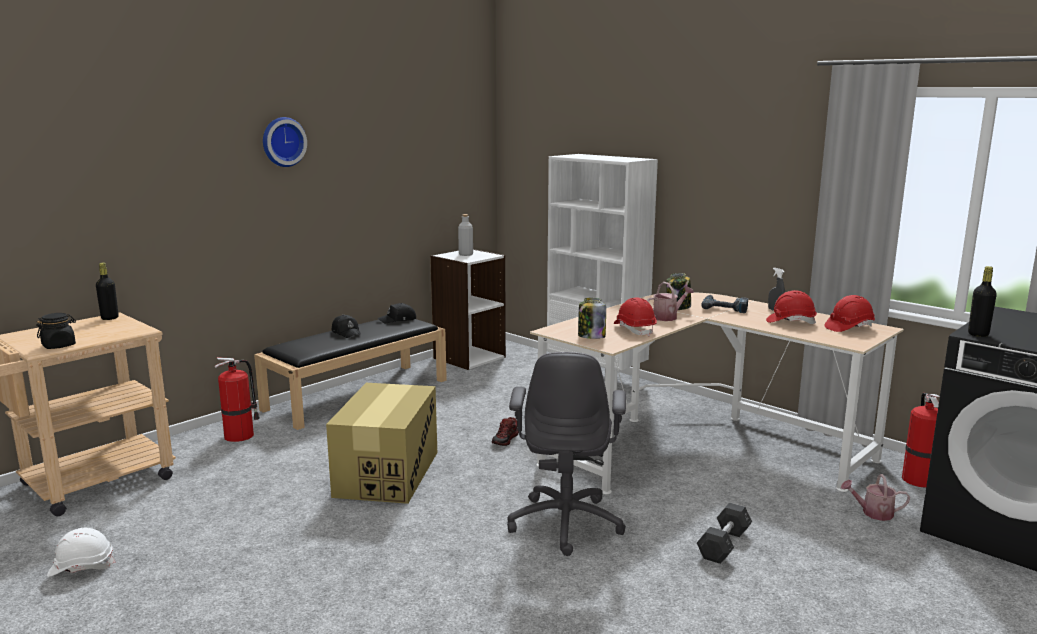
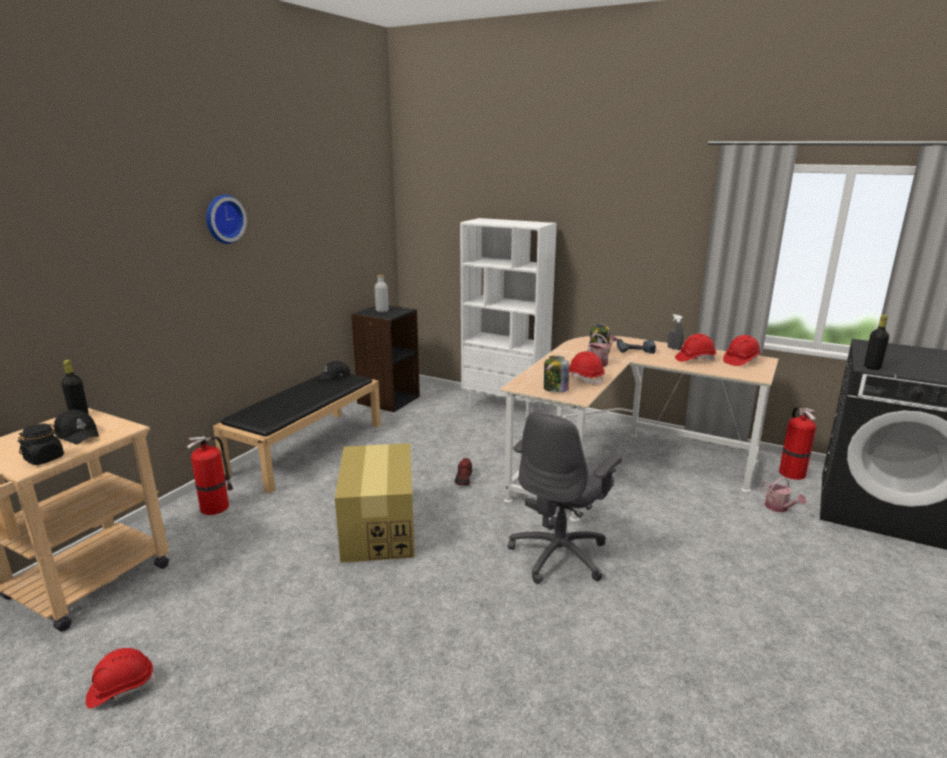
camera: 15 degrees left, 5 degrees up
(81, 567) = (121, 688): white hard hat -> red hard hat
(346, 332) = (294, 394): black cap -> black cap (78, 434)
(469, 357) = (388, 400): white bookcase -> black bookcase
(566, 523) = (560, 555): grey office chair -> grey office chair turned 45 degrees clockwise
(724, 544) = (692, 555): grey dumbbell -> none
(873, 513) = (779, 508): watering can -> watering can turned 105 degrees counterclockwise

